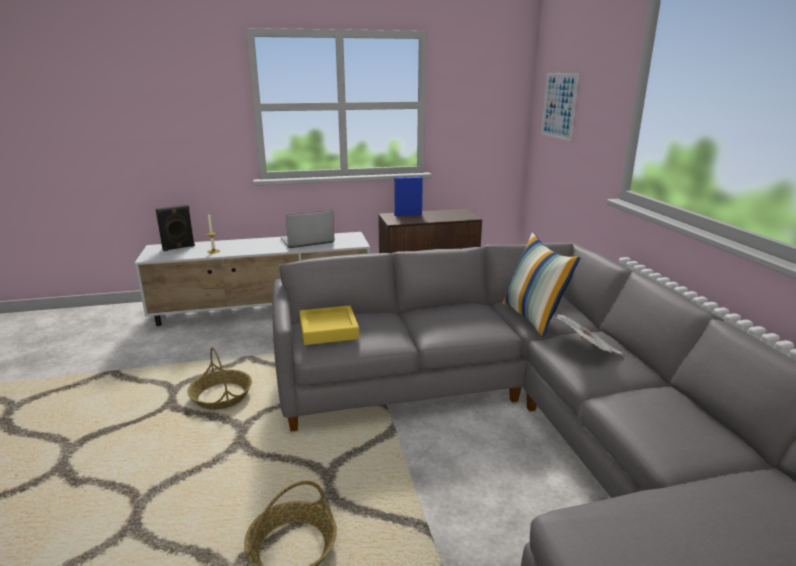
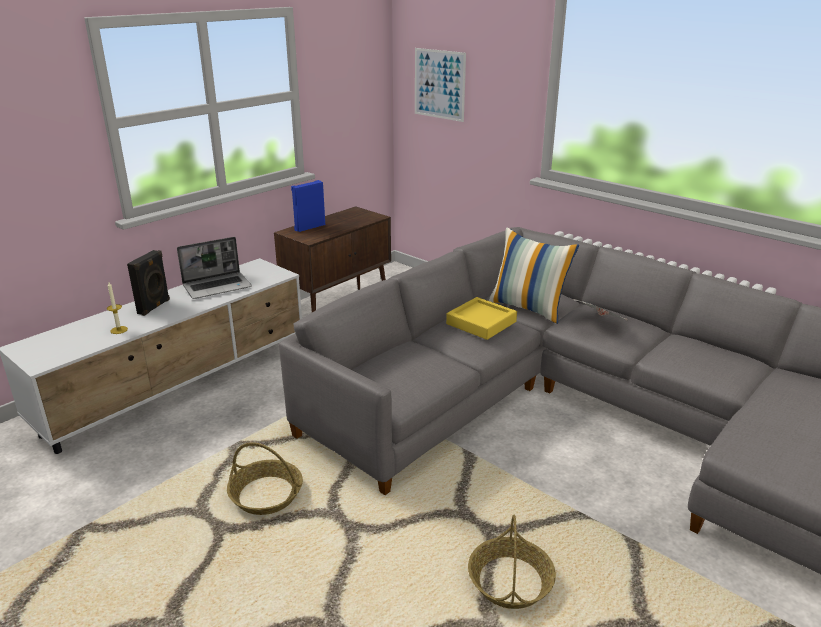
camera: 35 degrees left, 5 degrees up
(178, 248) = (58, 339): black speaker -> black speaker (154, 307)
(307, 241) = (218, 286): laptop -> laptop turned 150 degrees counterclockwise
(328, 330) = (385, 378): yellow tray -> yellow tray (481, 323)

